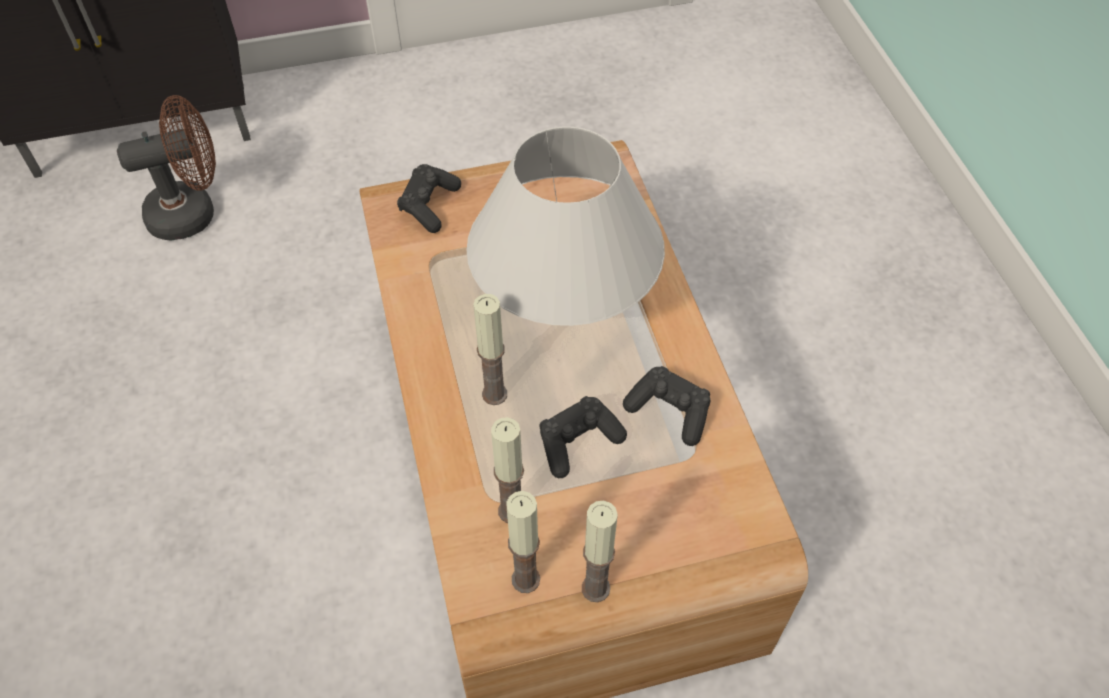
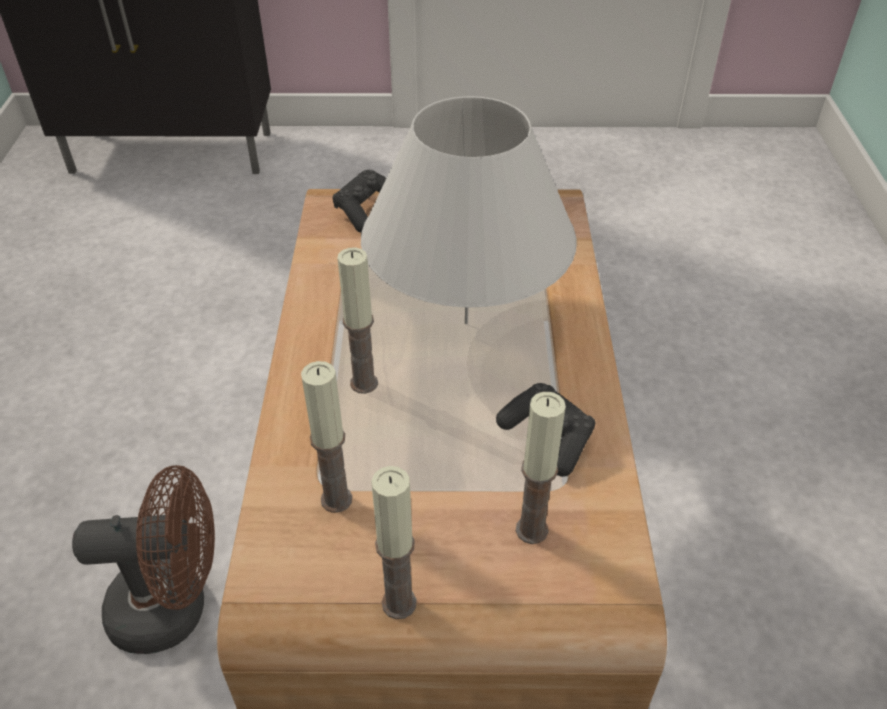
camera: 15 degrees right, 10 degrees down
(193, 212) = (185, 220): brown fan -> brown fan (174, 608)
(525, 579) = (323, 574): candle -> candle (531, 530)
(578, 442) = (435, 447): black game controller -> none

